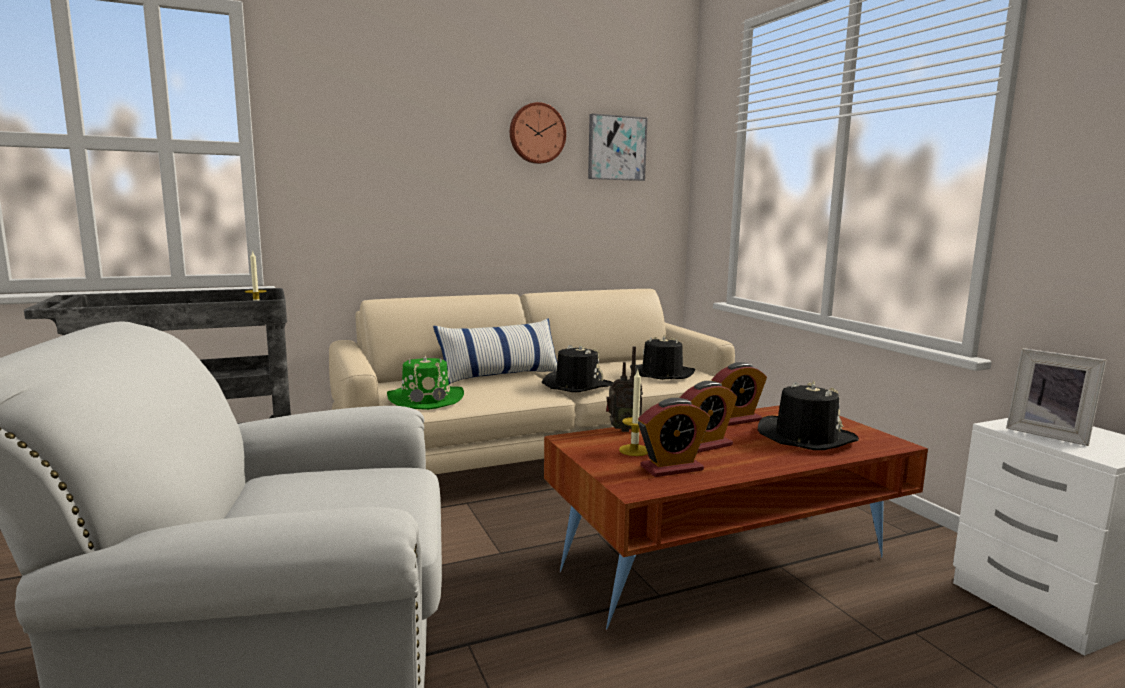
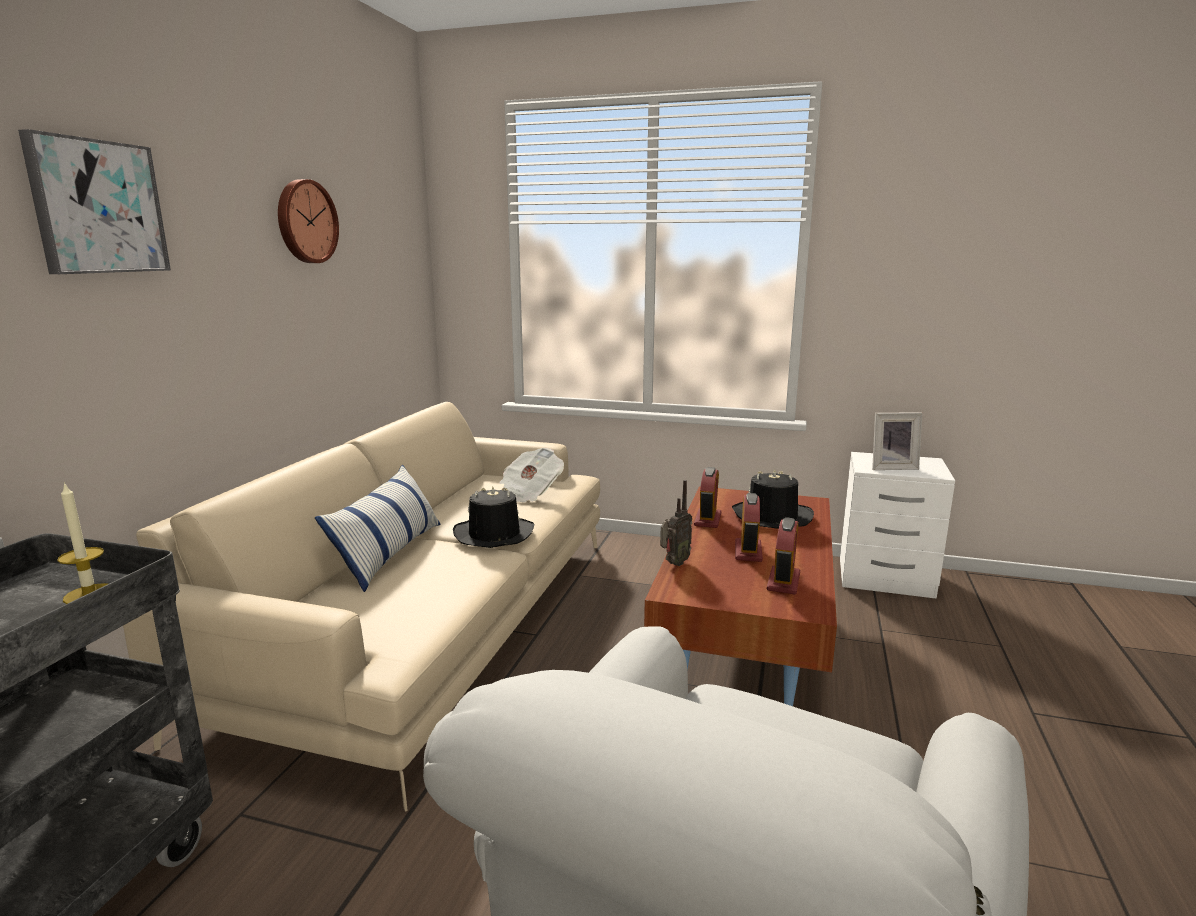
camera: 50 degrees left, 5 degrees up
(426, 399) = (392, 617): green hat -> none
(616, 148) = (376, 237): picture -> picture (97, 207)
(634, 450) = (729, 578): candle -> none
(661, 374) = (528, 494): black hat -> newspaper

